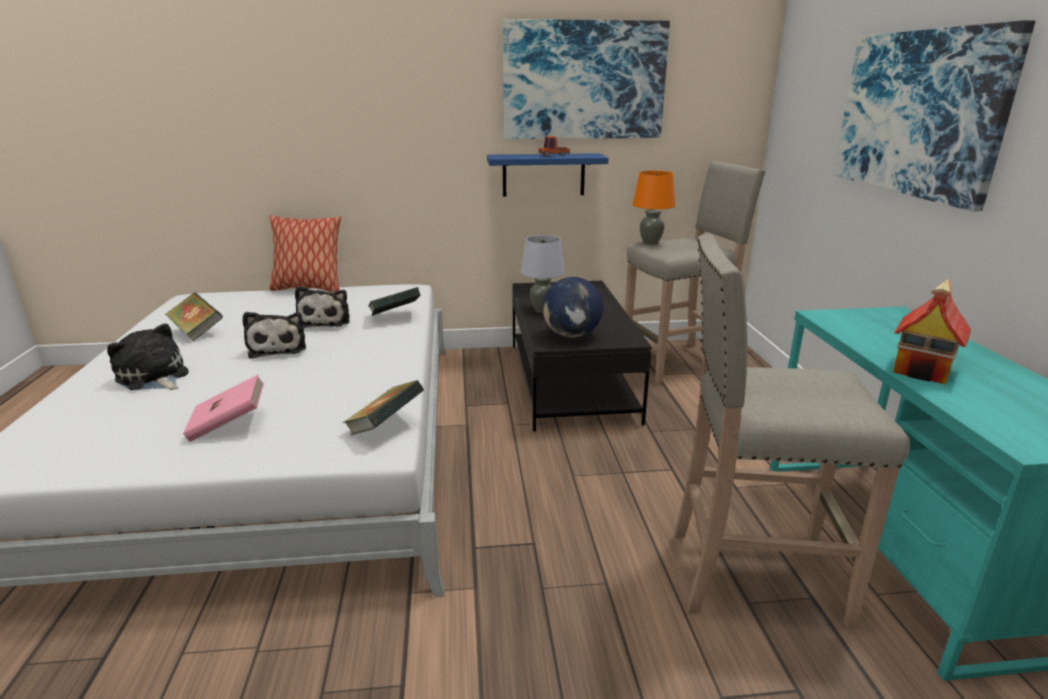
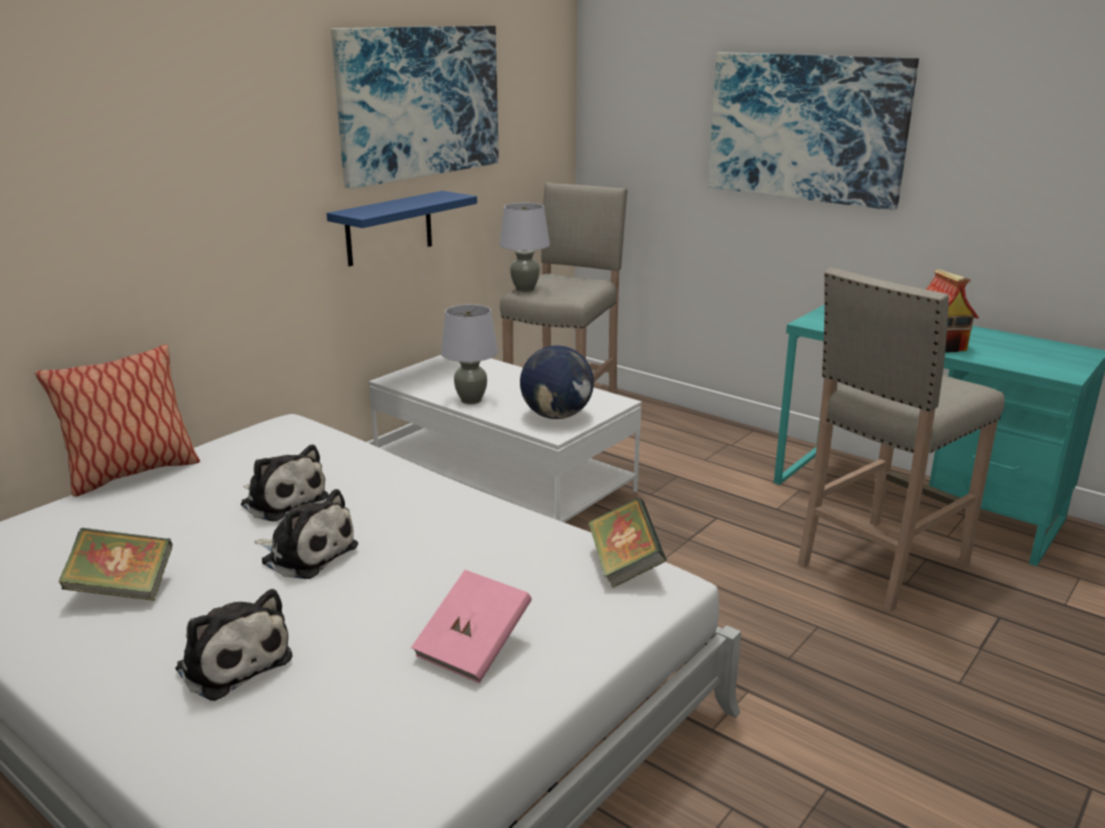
camera: 45 degrees left, 0 degrees up
(154, 377) = (232, 661): plush toy -> plush toy turned 135 degrees counterclockwise
(395, 316) = (359, 462): book -> none
(554, 155) = (410, 201): toy truck -> none
(570, 381) = (502, 479): black coffee table -> white coffee table
(650, 243) = (525, 289): orange table lamp -> grey table lamp

